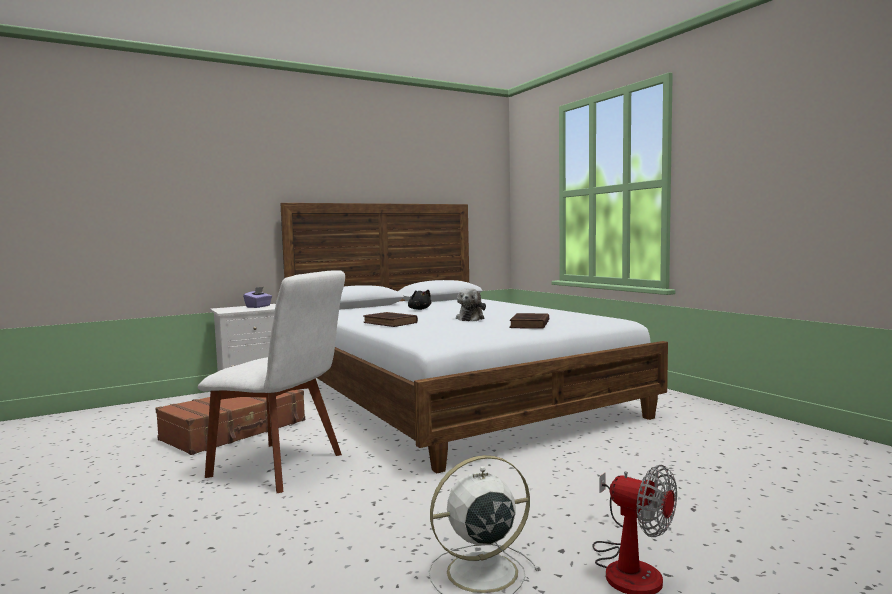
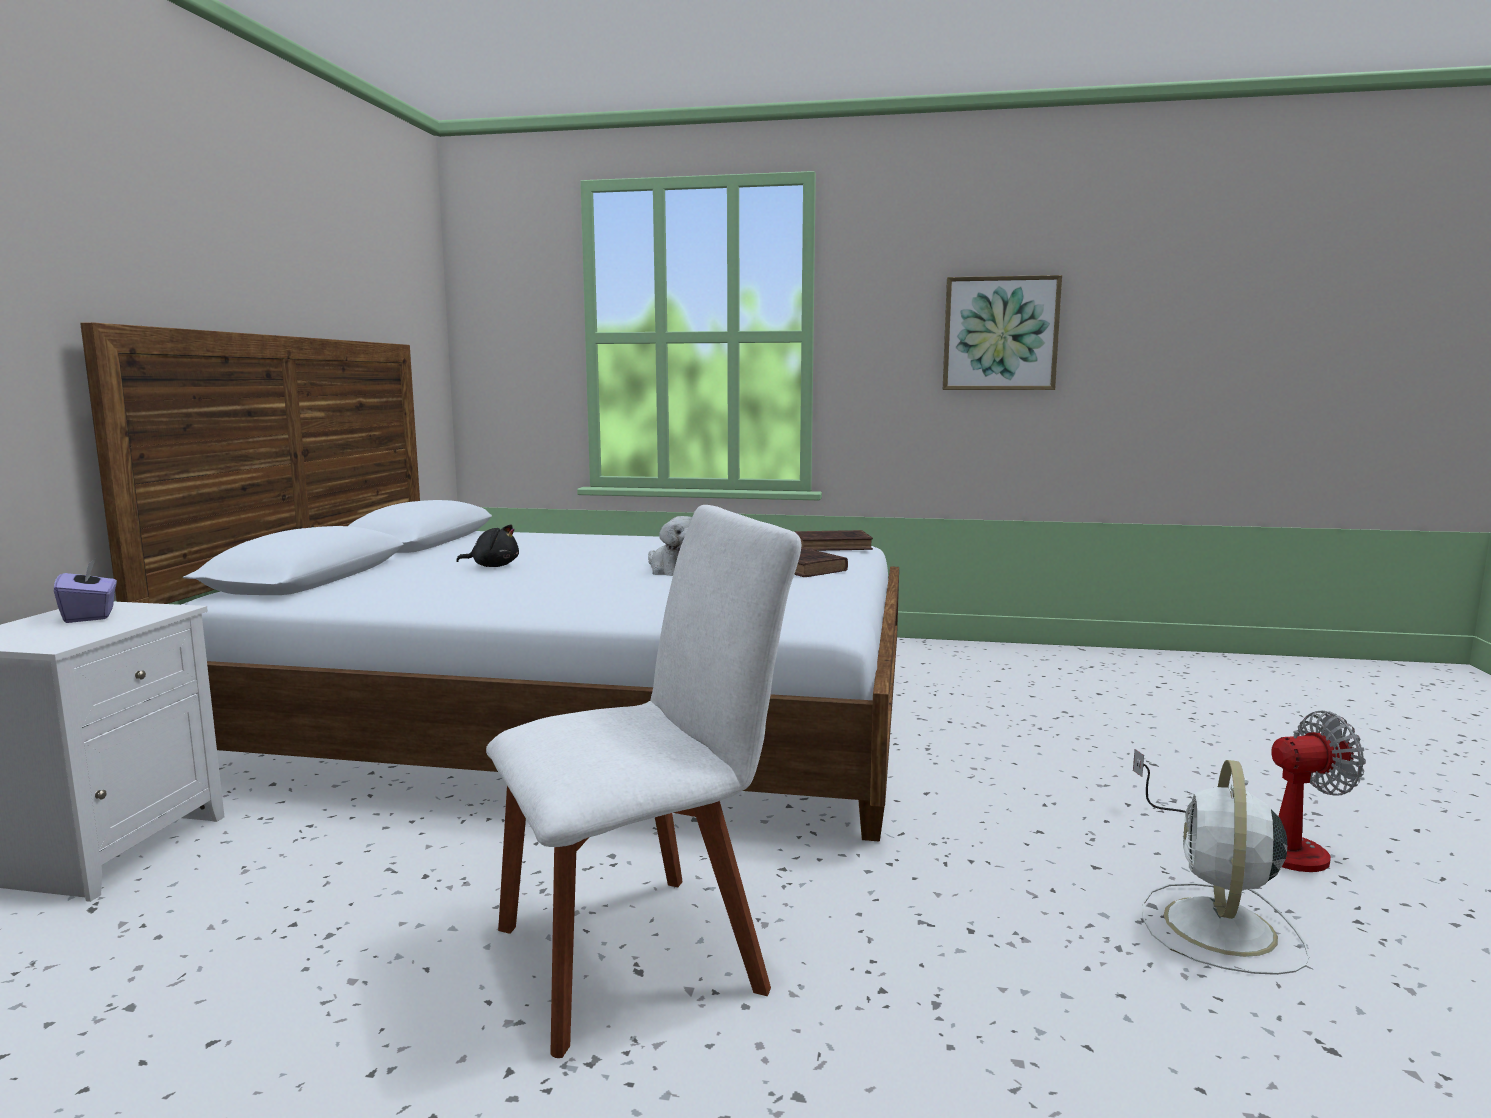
camera: 50 degrees left, 5 degrees up
(235, 430) = (326, 942): brown suitcase -> none
(391, 323) = (591, 600): brown book -> brown book (835, 546)
(795, 167) = (1000, 334): none -> picture

